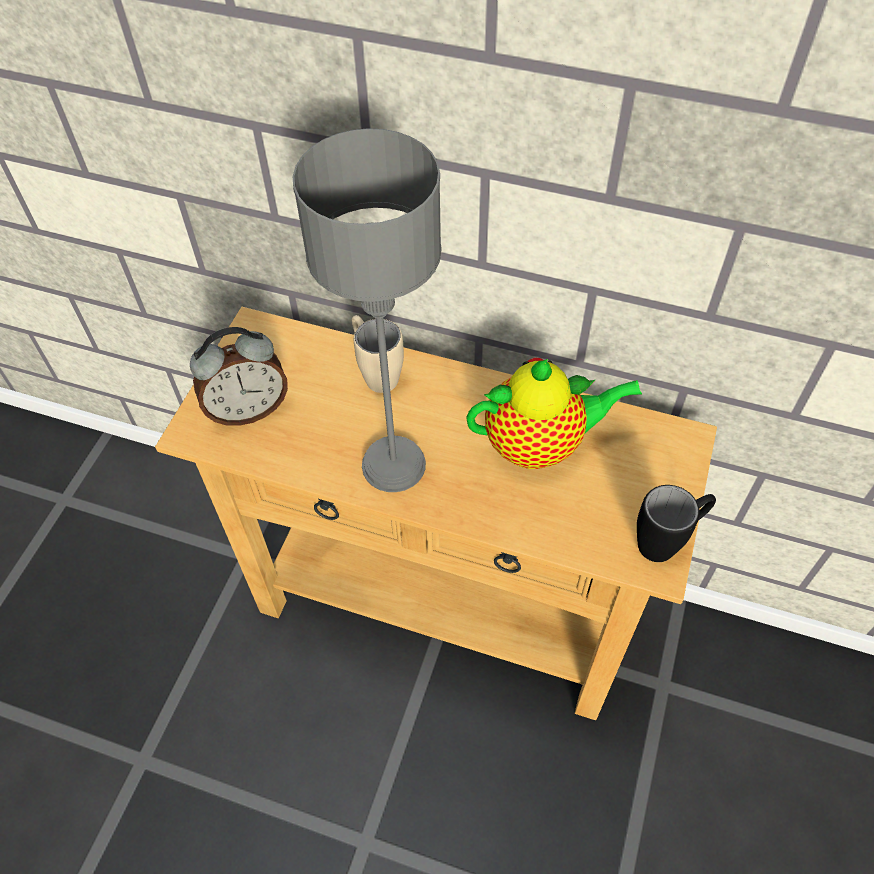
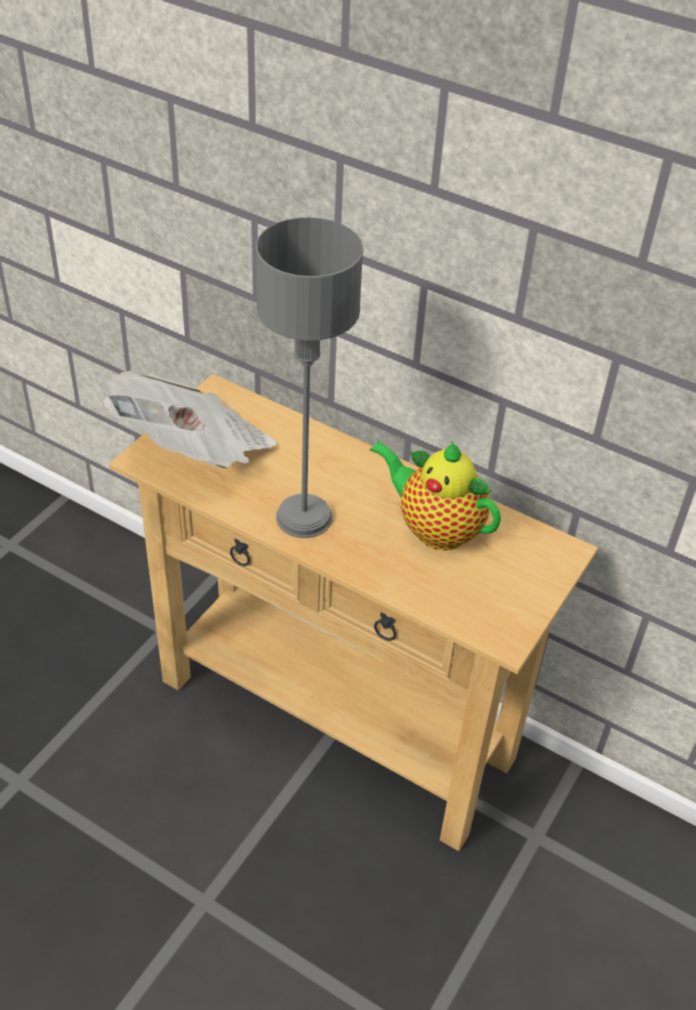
camera: 10 degrees right, 10 degrees down
(248, 409) = (194, 451): alarm clock -> newspaper
(376, 372) = (311, 446): beige mug -> none
(540, 444) = (435, 528): teapot -> teapot turned 150 degrees counterclockwise
(667, 541) = (521, 623): black mug -> none

